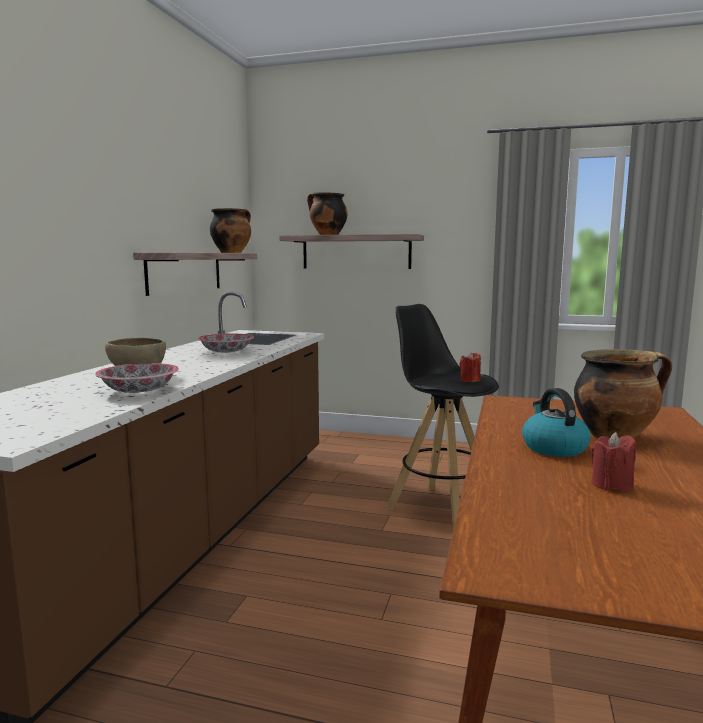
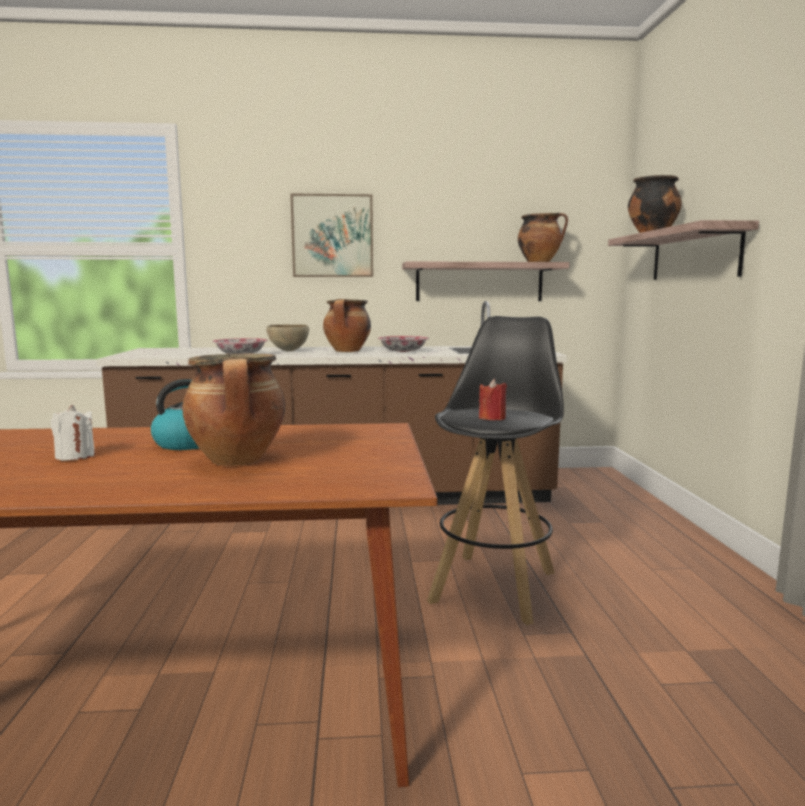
camera: 70 degrees right, 0 degrees up
(69, 215) = (332, 236): none -> picture
(188, 362) = (347, 351): none -> cooking pot
(611, 485) = (75, 456): red candle -> white candle

